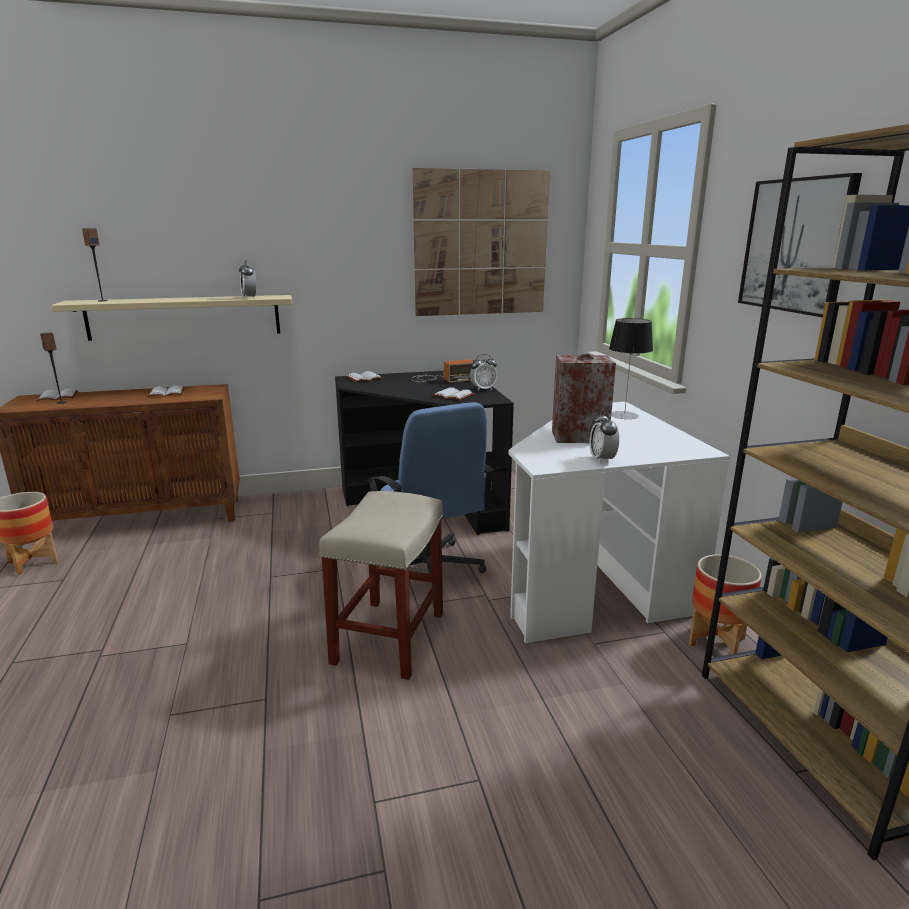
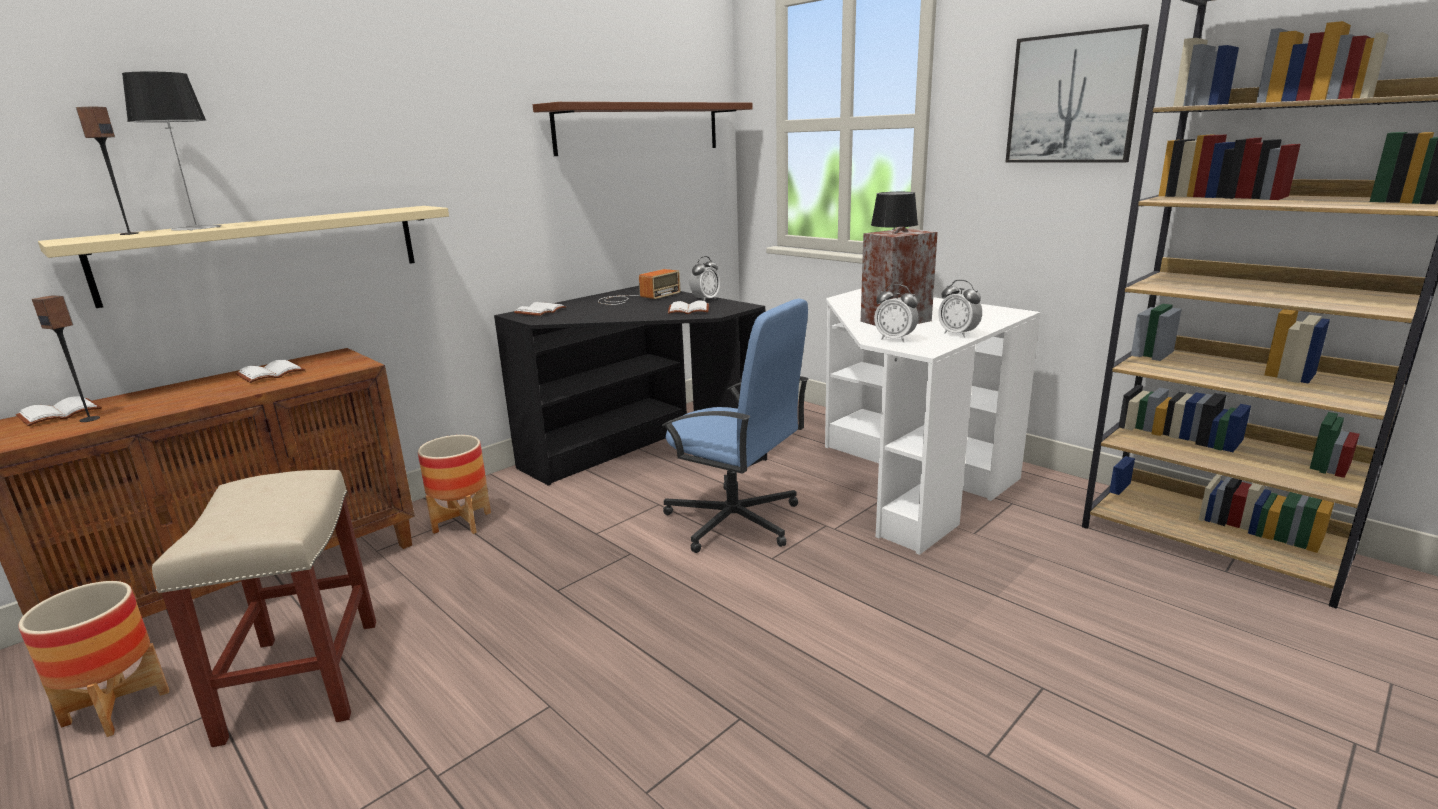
camera: 30 degrees left, 0 degrees up
(136, 300) = (196, 228): none -> table lamp
(249, 297) = (380, 211): alarm clock -> alarm clock (895, 339)
(389, 636) = (786, 599): beige stool -> beige stool (303, 676)
(481, 244) = (640, 128): picture -> brown shelf
(716, 641) = (1056, 496): planter -> planter (462, 522)

